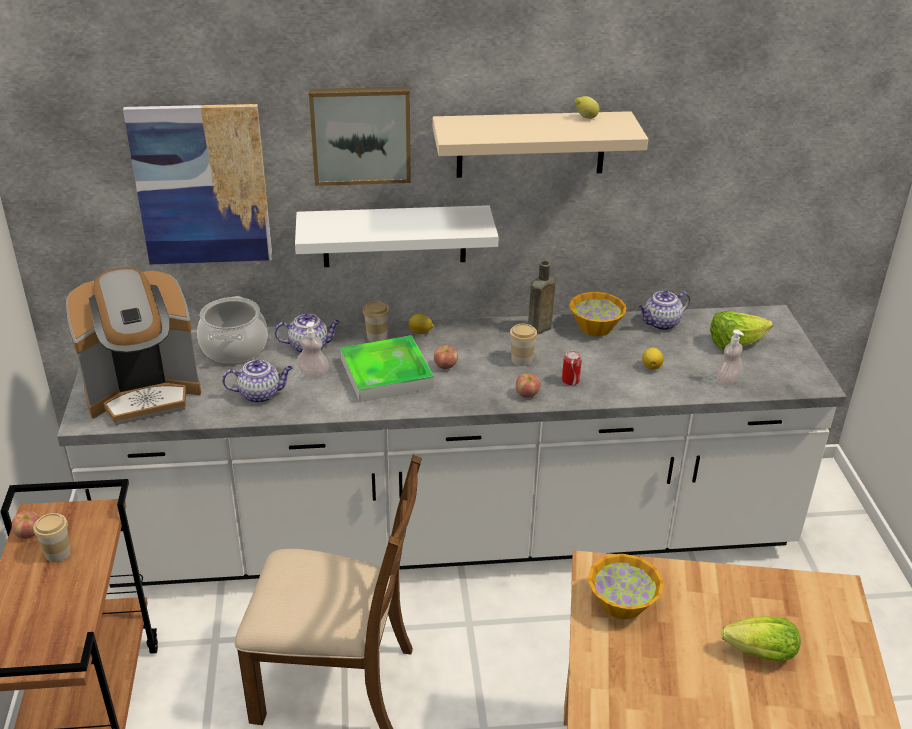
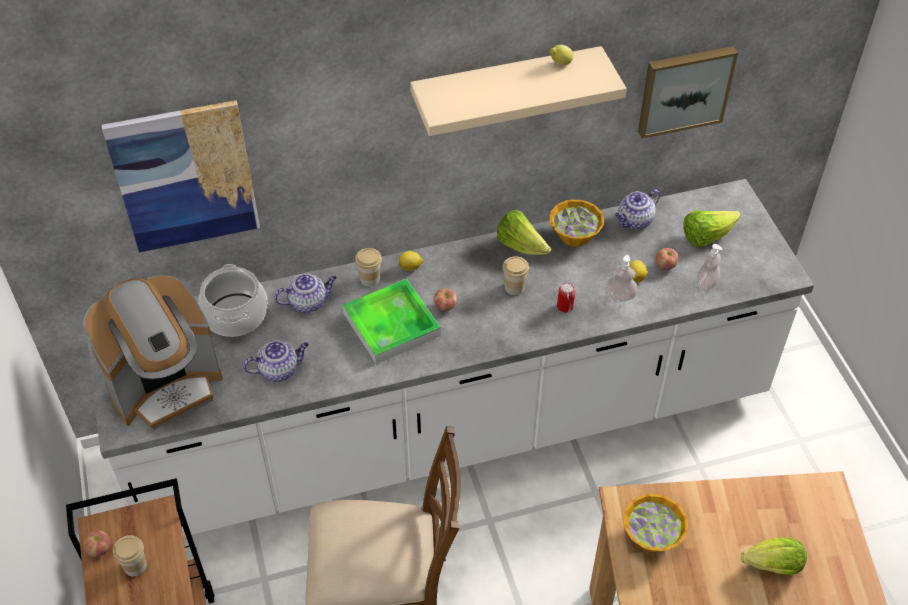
camera: 10 degrees left, 15 degrees up
(313, 374) = (322, 336): soap dispenser -> soap dispenser (620, 296)
(361, 134) = (340, 108): picture -> picture (684, 89)
(394, 236) = (377, 186): white shelf -> none
(527, 394) = (529, 329): apple -> apple (665, 266)
(538, 329) = (521, 246): brown bottle -> lettuce

